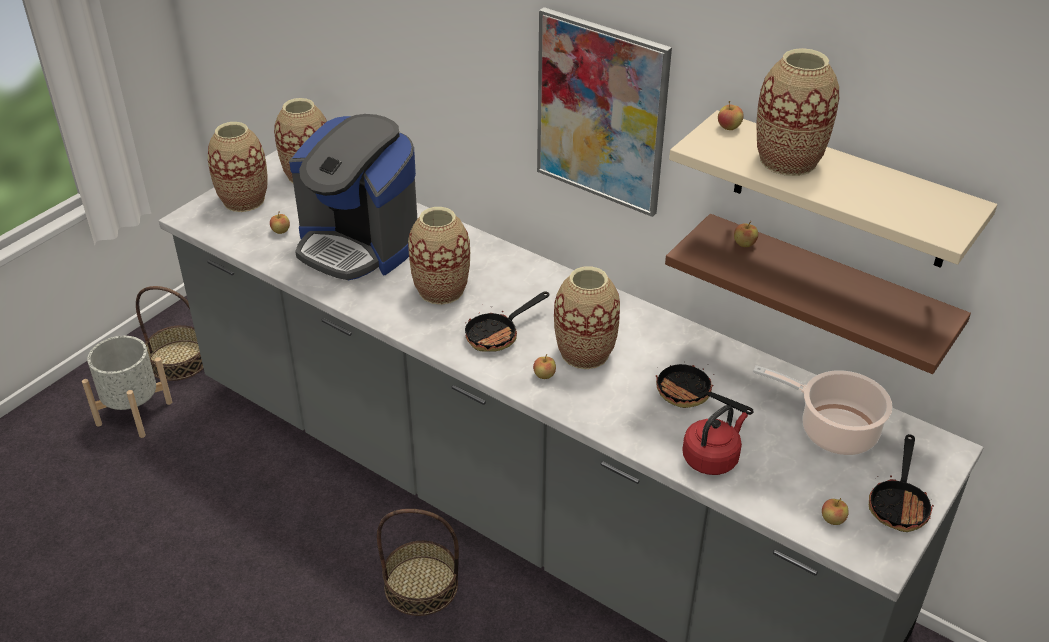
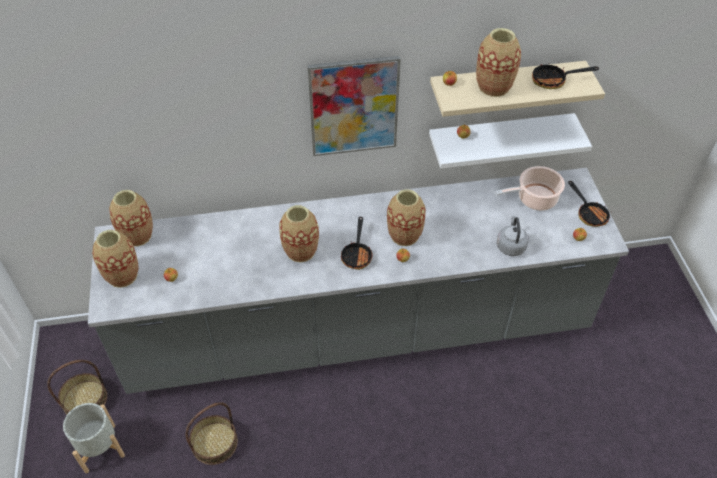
camera: 45 degrees left, 10 degrees up
(358, 245) = (225, 256): coffee machine -> none
(421, 585) = (361, 405): basket -> basket (214, 443)
(691, 396) = (469, 223): frying pan -> frying pan (554, 80)
(712, 458) = (510, 245): red kettle -> grey kettle
(826, 292) = (499, 137): brown shelf -> white shelf

